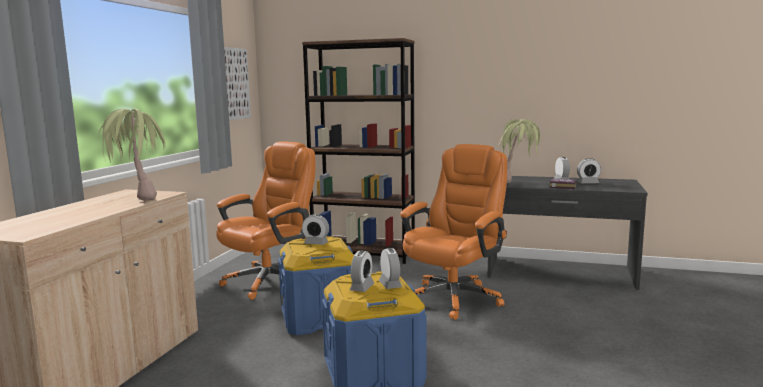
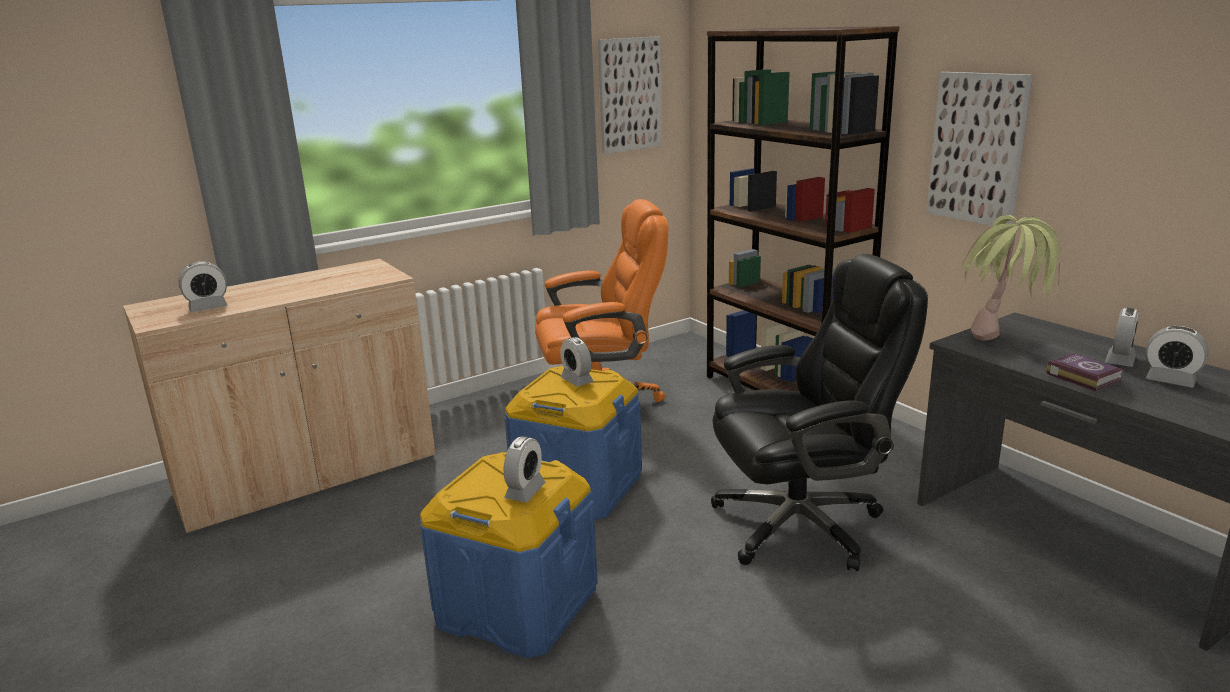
camera: 40 degrees right, 10 degrees up
(138, 197) = (353, 279): potted plant -> none
(362, 287) = (487, 483): alarm clock -> alarm clock (208, 307)
(454, 298) = (801, 524): orange office chair -> black office chair
(463, 98) = (977, 148): none -> picture

